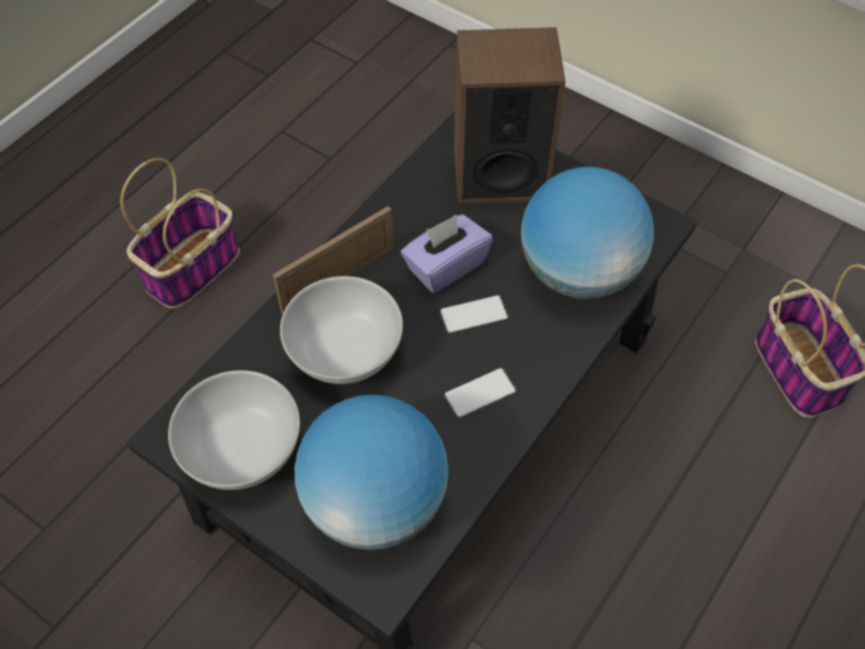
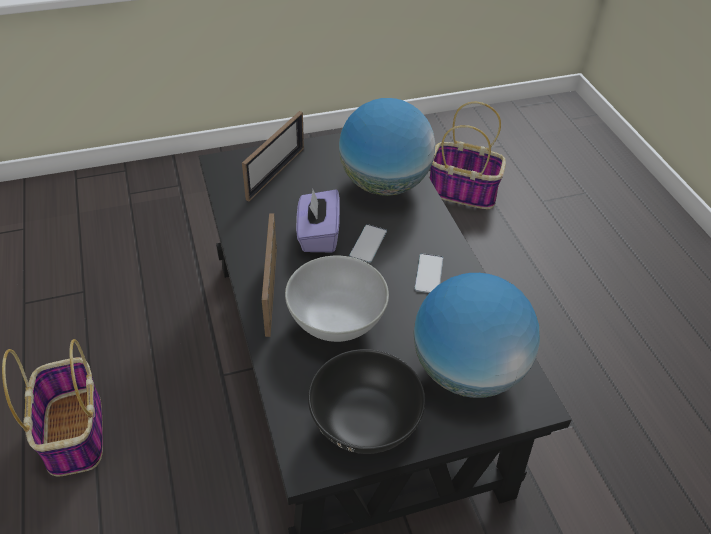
camera: 55 degrees left, 10 degrees down
(244, 452) = (365, 423): white bowl -> black bowl
(499, 175) = (275, 173): speaker -> picture frame

